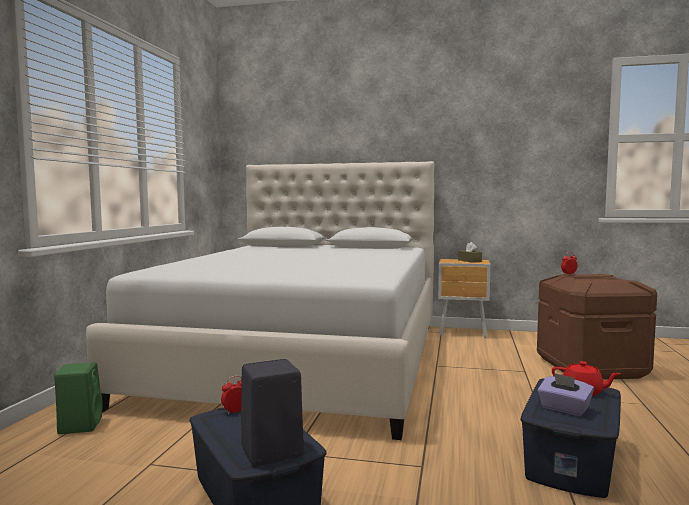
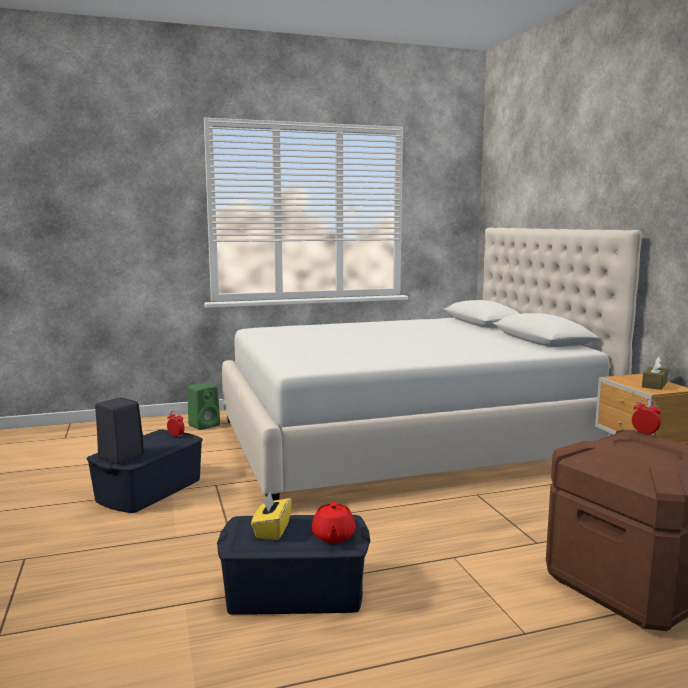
camera: 60 degrees right, 5 degrees up
(564, 409) = (272, 531): purple tissue box -> yellow tissue box

